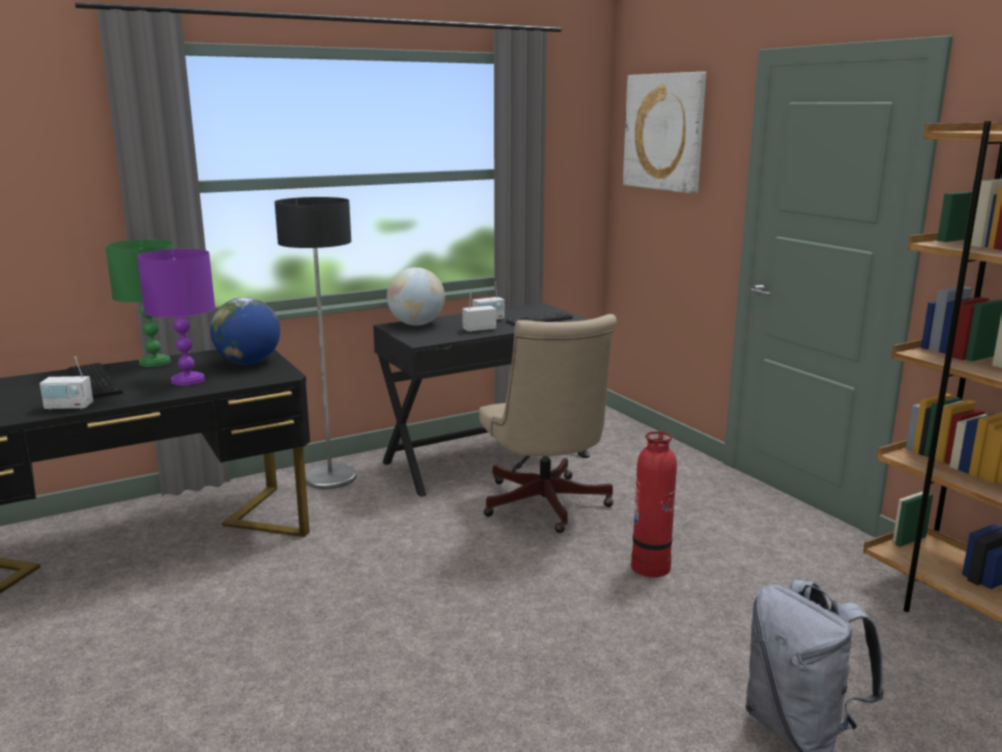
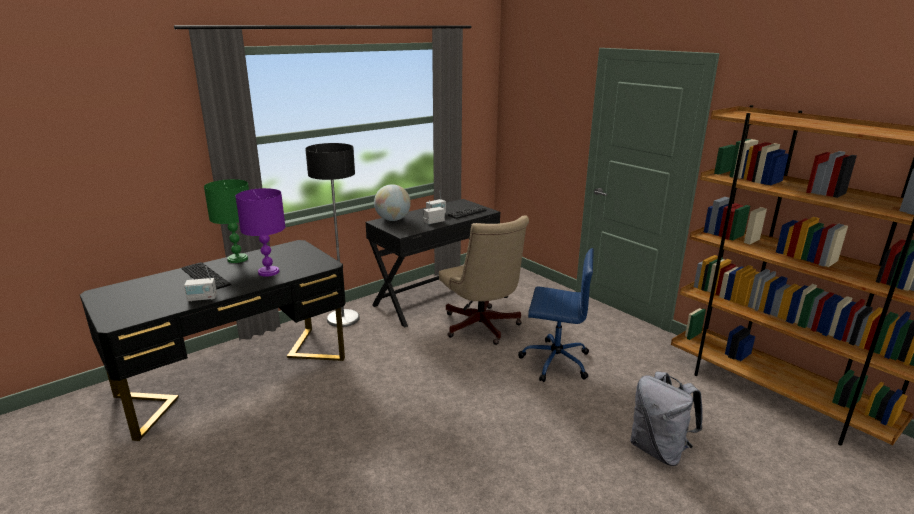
camera: 10 degrees left, 5 degrees up
(248, 362) = (300, 255): globe -> none
(651, 566) = (554, 361): fire extinguisher -> blue office chair
(664, 132) = (535, 91): picture -> none

